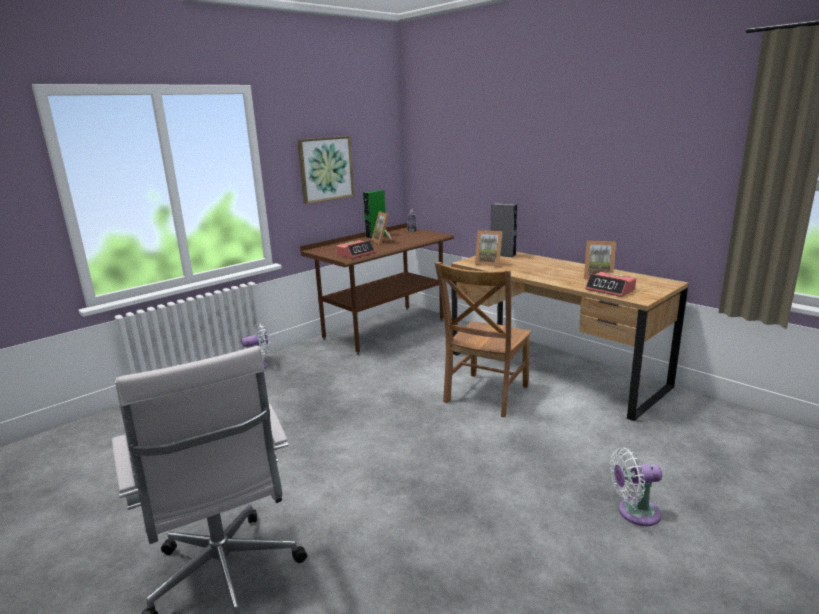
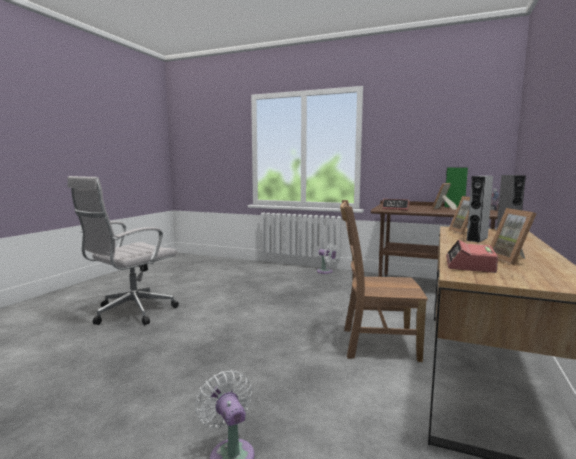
camera: 65 degrees right, 10 degrees down
(325, 169) = (417, 146): picture -> none
(522, 267) = (477, 239): none -> grey speaker

